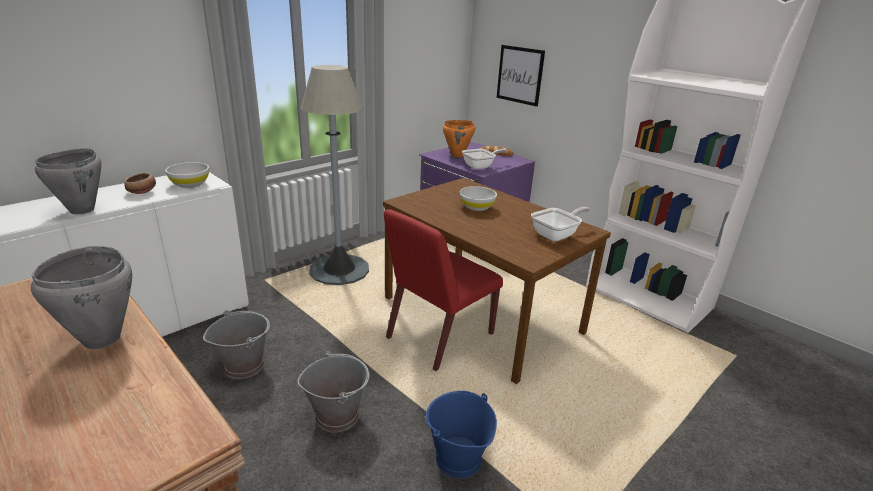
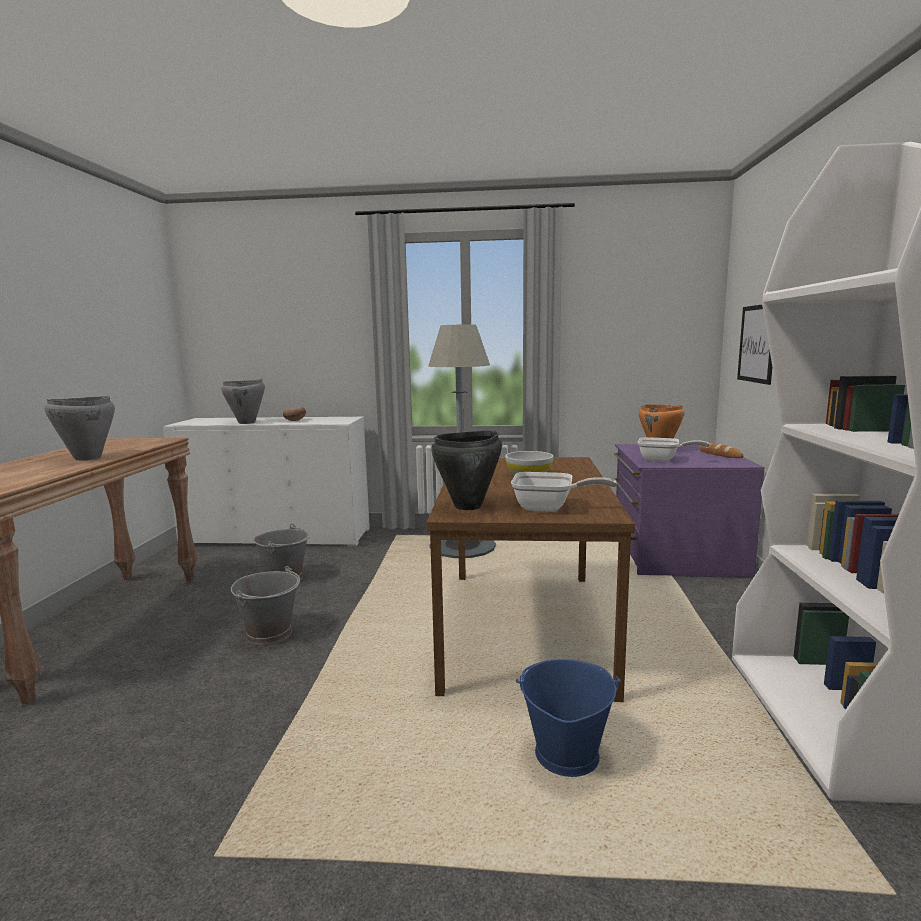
camera: 50 degrees right, 15 degrees down
(190, 184) = (329, 421): white bowl -> none
(439, 336) = (446, 624): red chair -> none
(457, 459) = (274, 713): blue bucket -> blue bucket (565, 754)
(520, 250) = (468, 506): none -> black cooking pot

